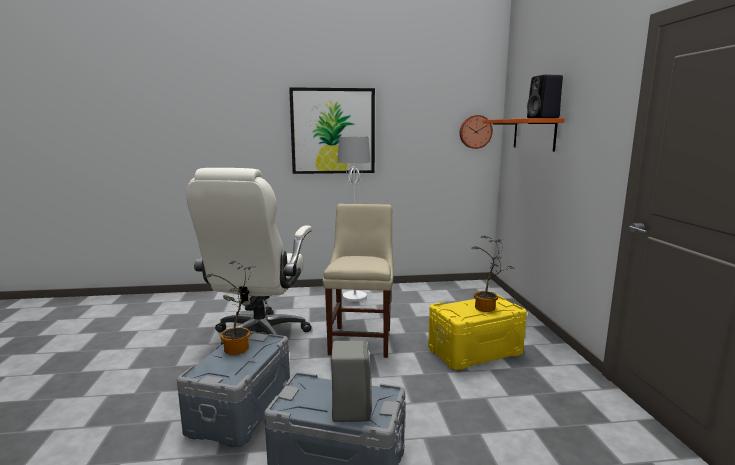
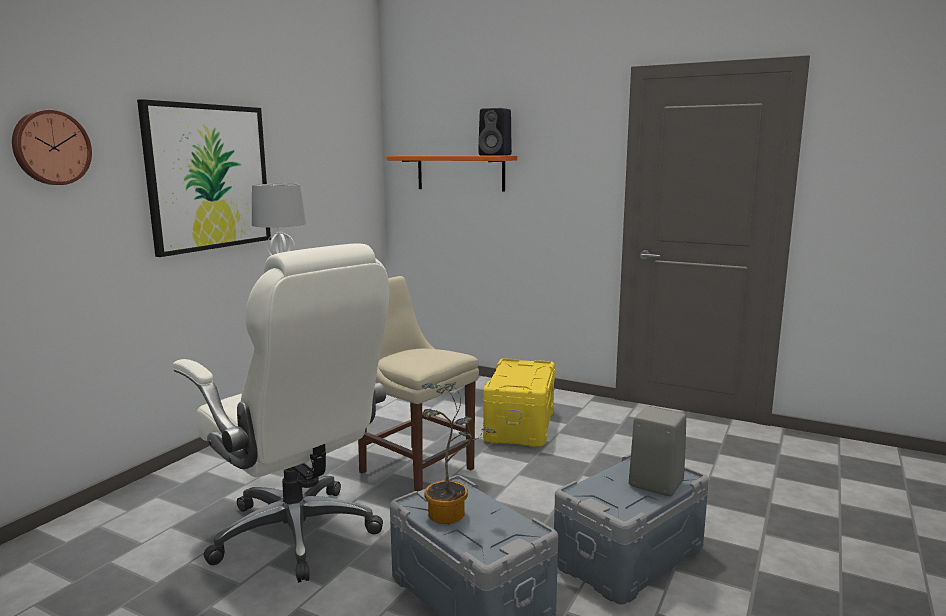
camera: 55 degrees left, 0 degrees up
(475, 131) = (362, 171): wall clock -> wall clock (50, 147)
(487, 309) = (528, 372): potted plant -> none

